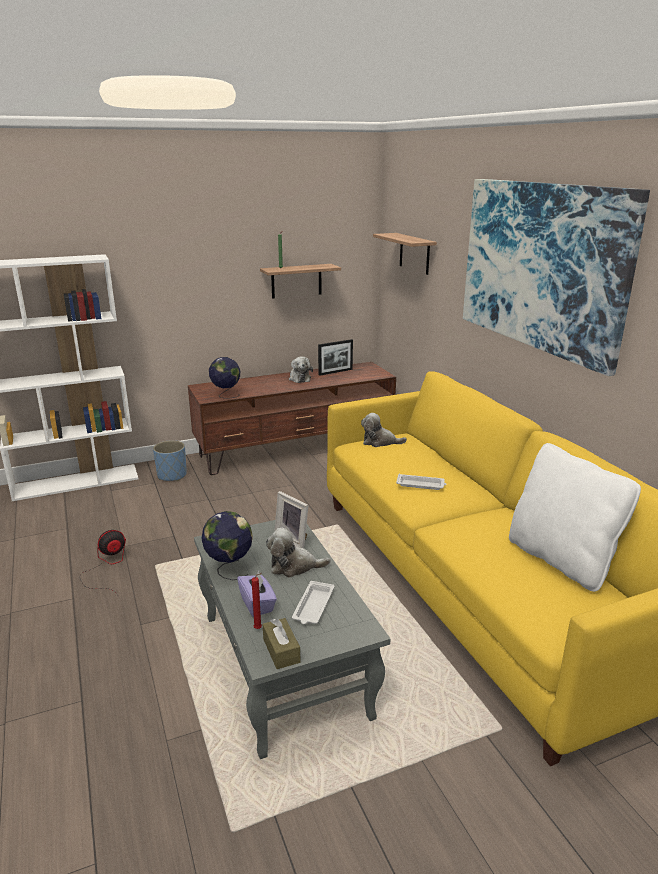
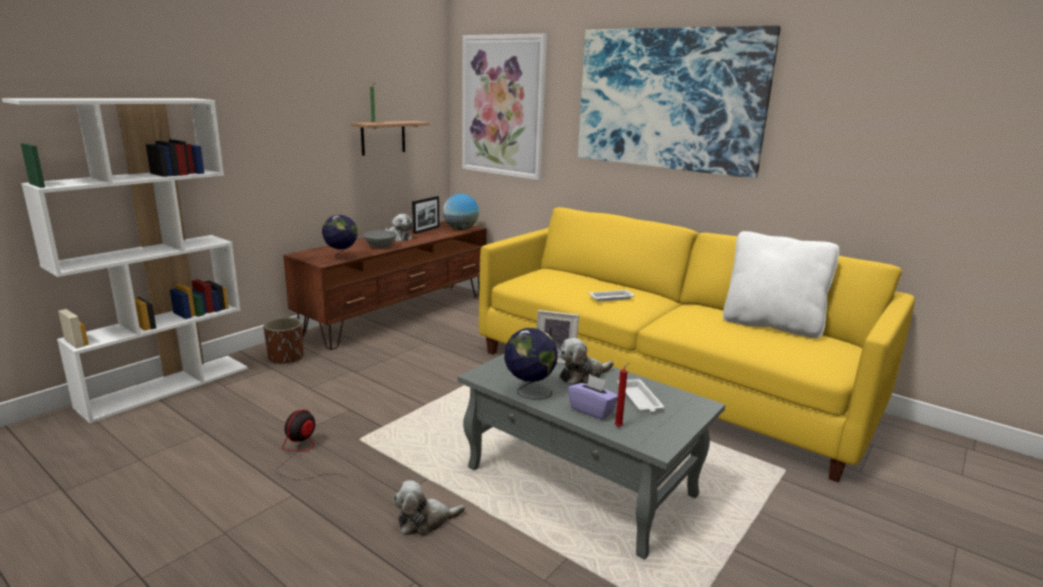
camera: 30 degrees left, 5 degrees down
(172, 475) = (286, 358): blue planter -> brown planter
(272, 387) = (380, 247): none -> grey bowl
(281, 650) = (659, 436): brown tissue box -> none
(369, 375) = (460, 229): none -> globe
(380, 442) = (533, 276): plush toy -> plush toy (425, 521)
(414, 253) = (503, 106): shelf -> picture

